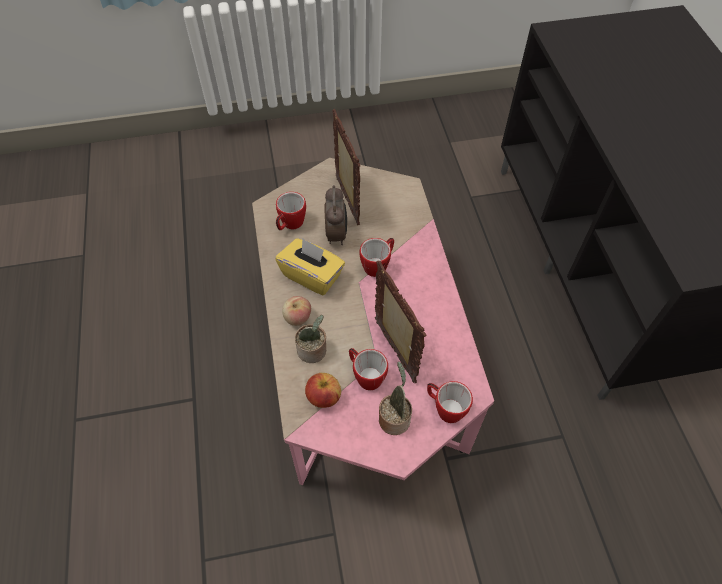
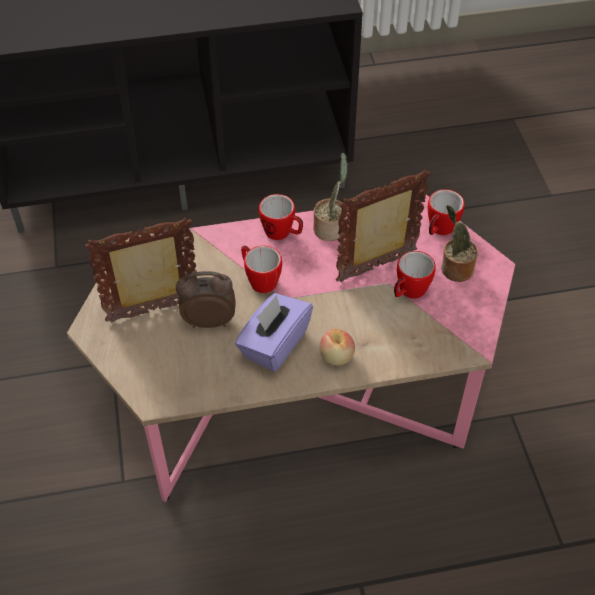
camera: 90 degrees left, 5 degrees down
(290, 225) = (188, 372): mug -> mug (282, 233)
(312, 276) = (274, 344): yellow tissue box -> purple tissue box
(313, 351) = (382, 339): potted plant -> potted plant (330, 228)
(323, 397) = (439, 328): apple -> none

